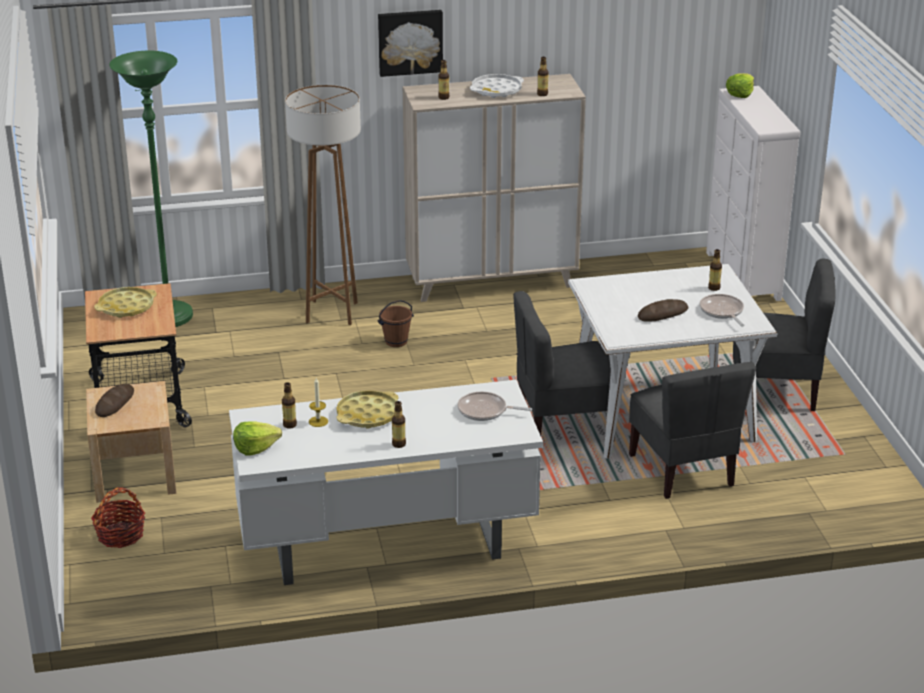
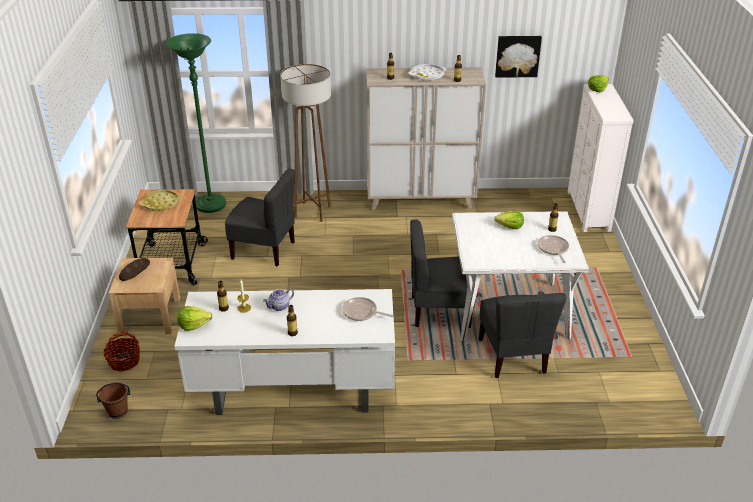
camera: 10 degrees right, 5 degrees up
(368, 415) = (279, 306): yellow tray -> teapot
(396, 342) = (347, 237): brown bucket -> brown bucket (118, 412)
(410, 42) = (372, 38): picture -> picture (517, 56)
(655, 289) = (510, 227): none -> lettuce
(662, 314) = (510, 246): bread -> none
(775, 391) = (592, 300): grey chair -> grey chair (264, 250)

